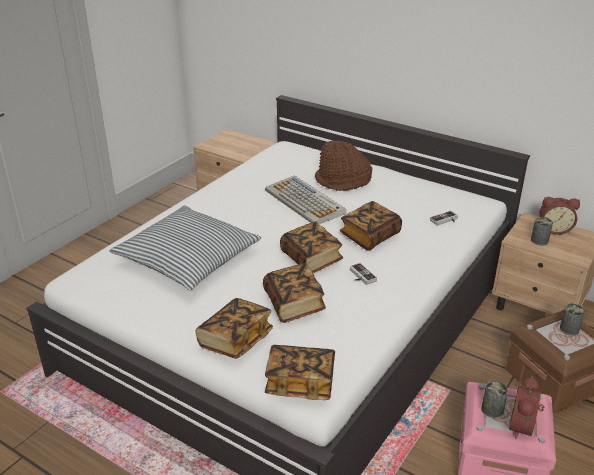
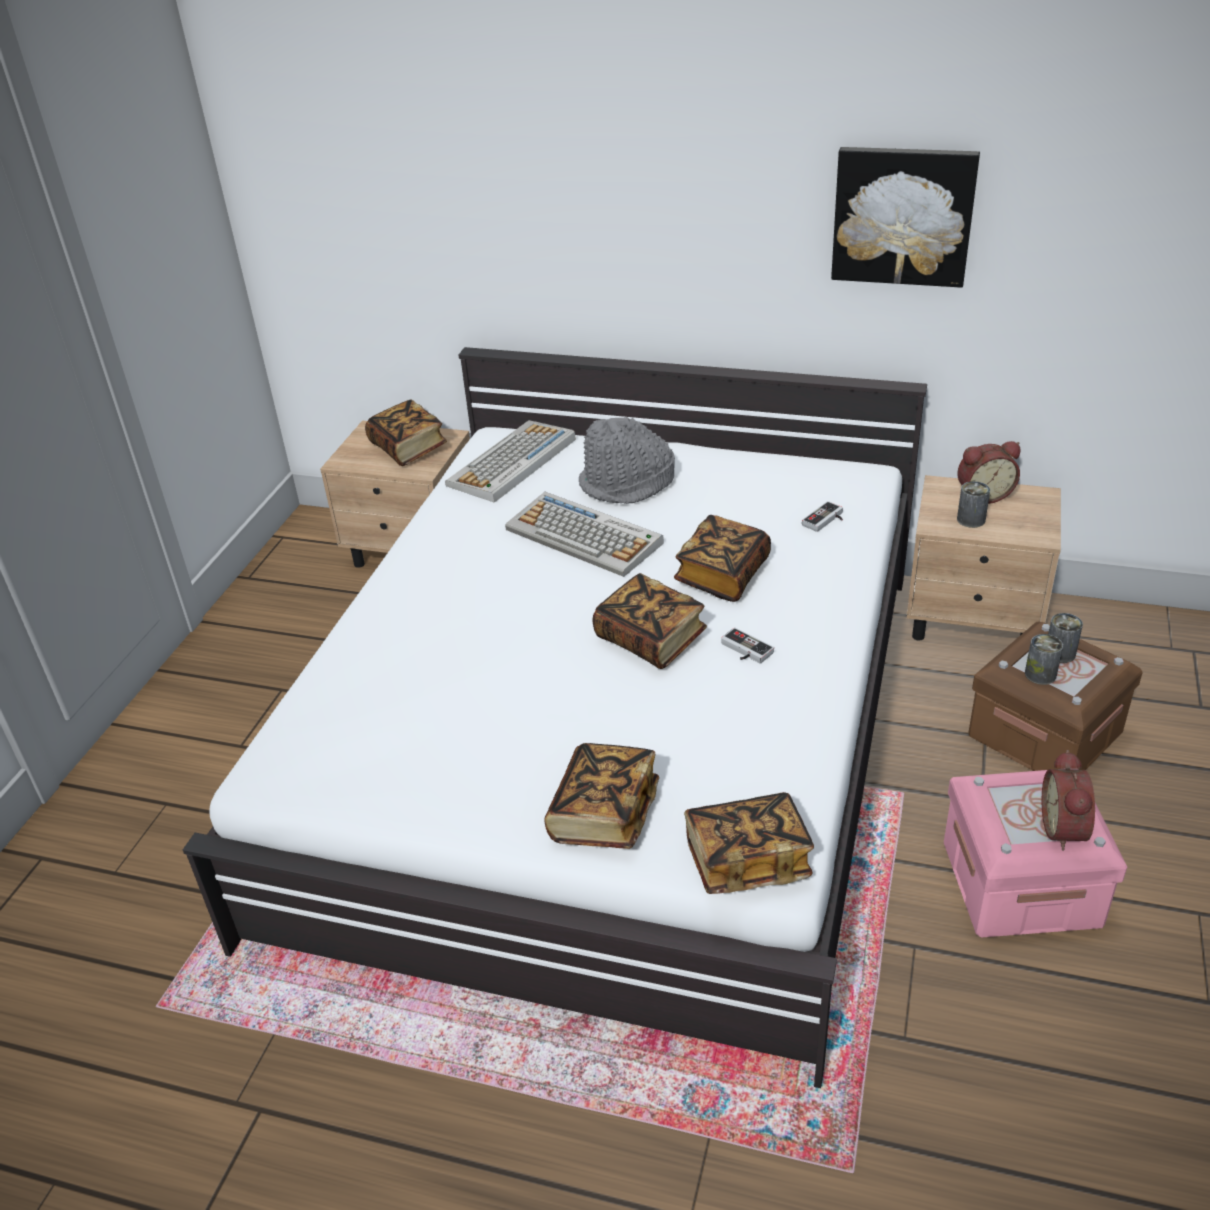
camera: 15 degrees left, 5 degrees up
(188, 258) = (444, 687): pillow -> none
(287, 159) = (512, 463): none -> keyboard
(294, 304) = (664, 726): book -> book (408, 448)
(343, 181) = (627, 484): brown hat -> grey hat
(492, 409) = (1010, 814): can -> can (1040, 674)
(526, 50) = (903, 215): none -> picture

